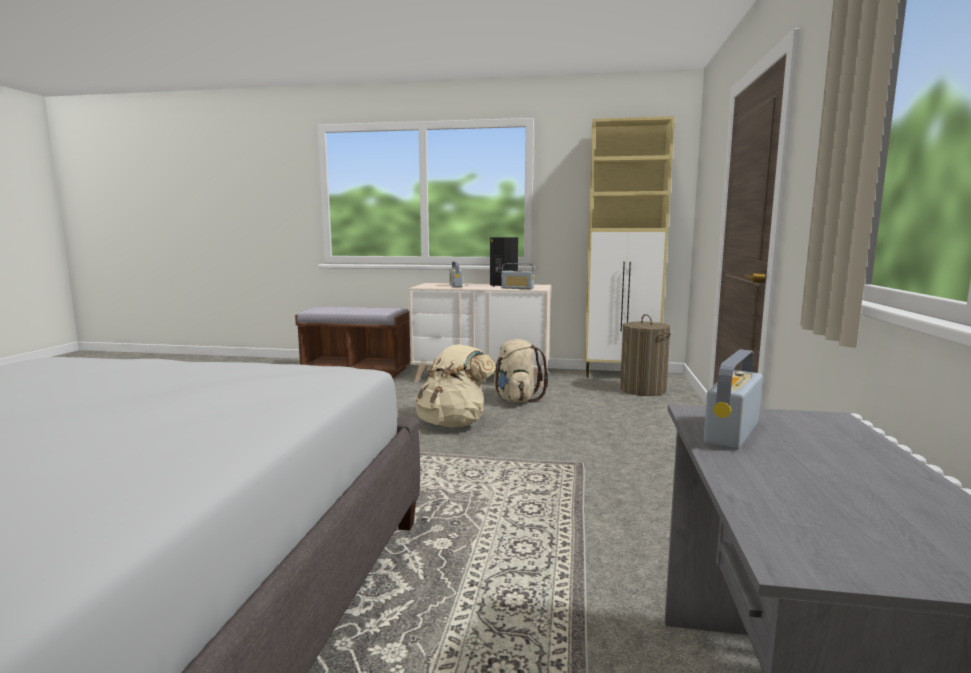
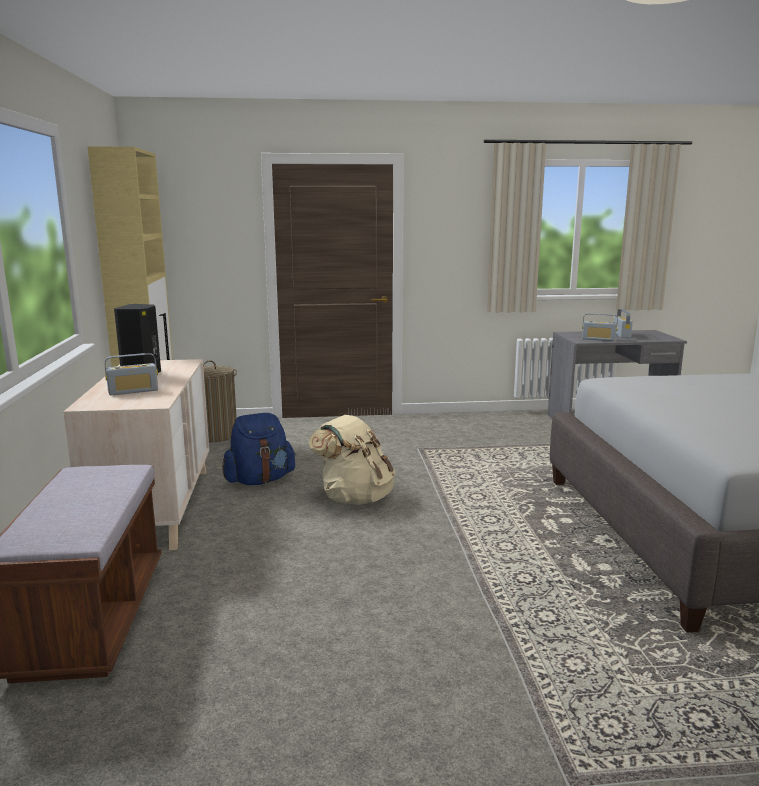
camera: 105 degrees left, 5 degrees up
(516, 399) = (260, 480): beige backpack -> blue backpack
(517, 288) = (180, 367): radio -> radio (621, 335)

